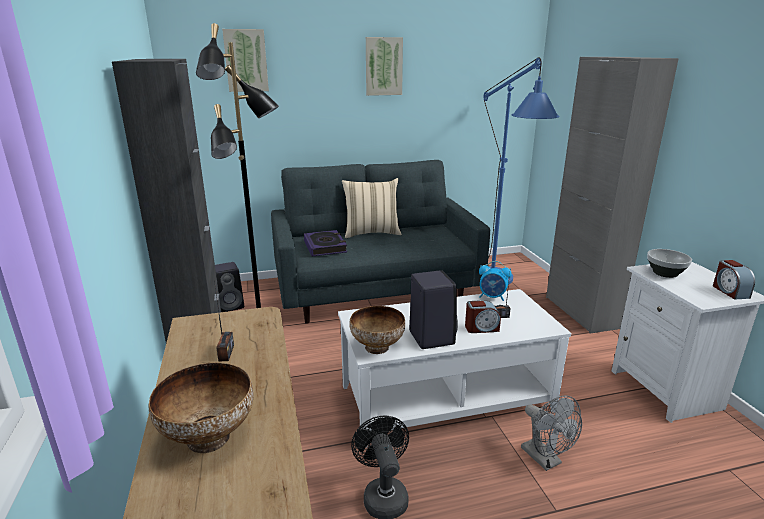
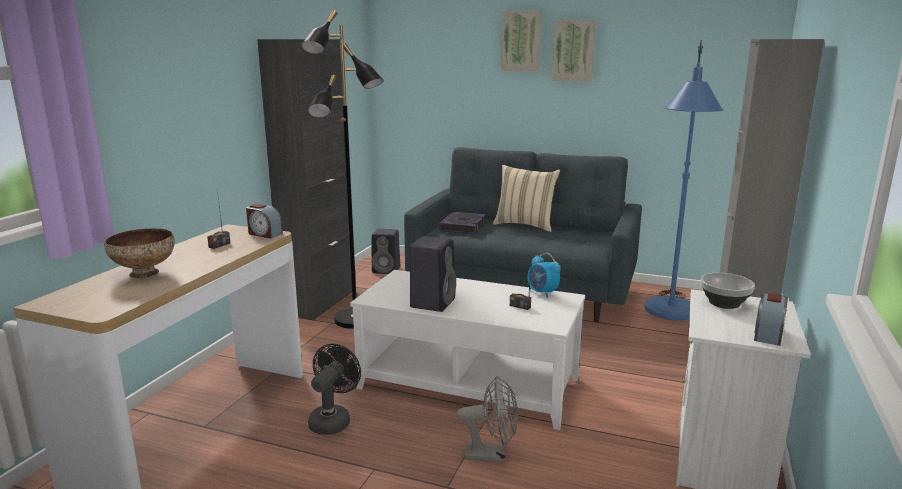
camera: 35 degrees right, 5 degrees down
(246, 60) = (440, 43): picture -> picture (521, 41)
(377, 348) = (380, 297): bowl -> none
(481, 328) = (487, 309): alarm clock -> alarm clock (264, 234)
(545, 460) = (491, 455): grey fan -> grey fan turned 90 degrees counterclockwise

